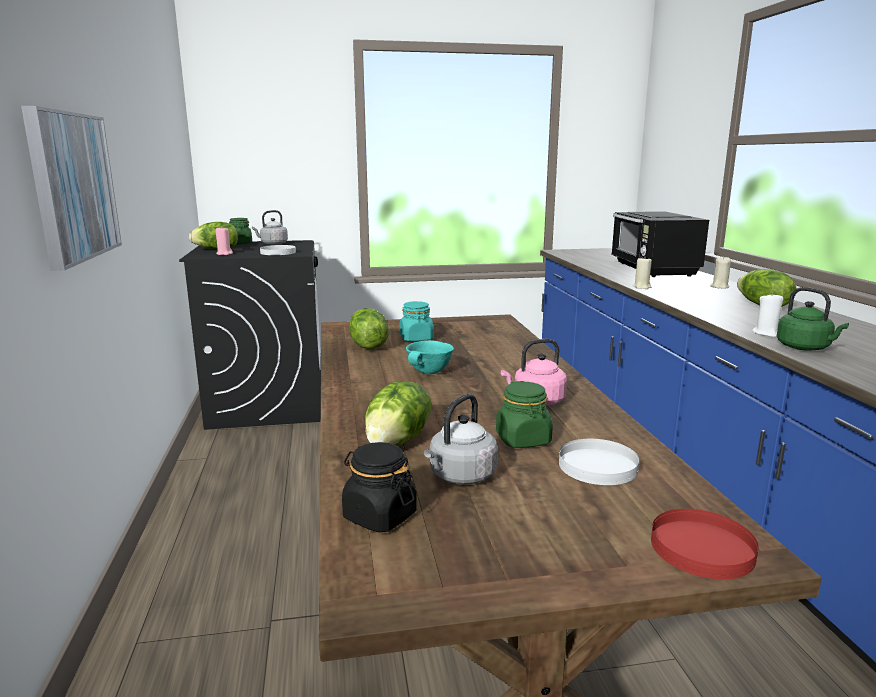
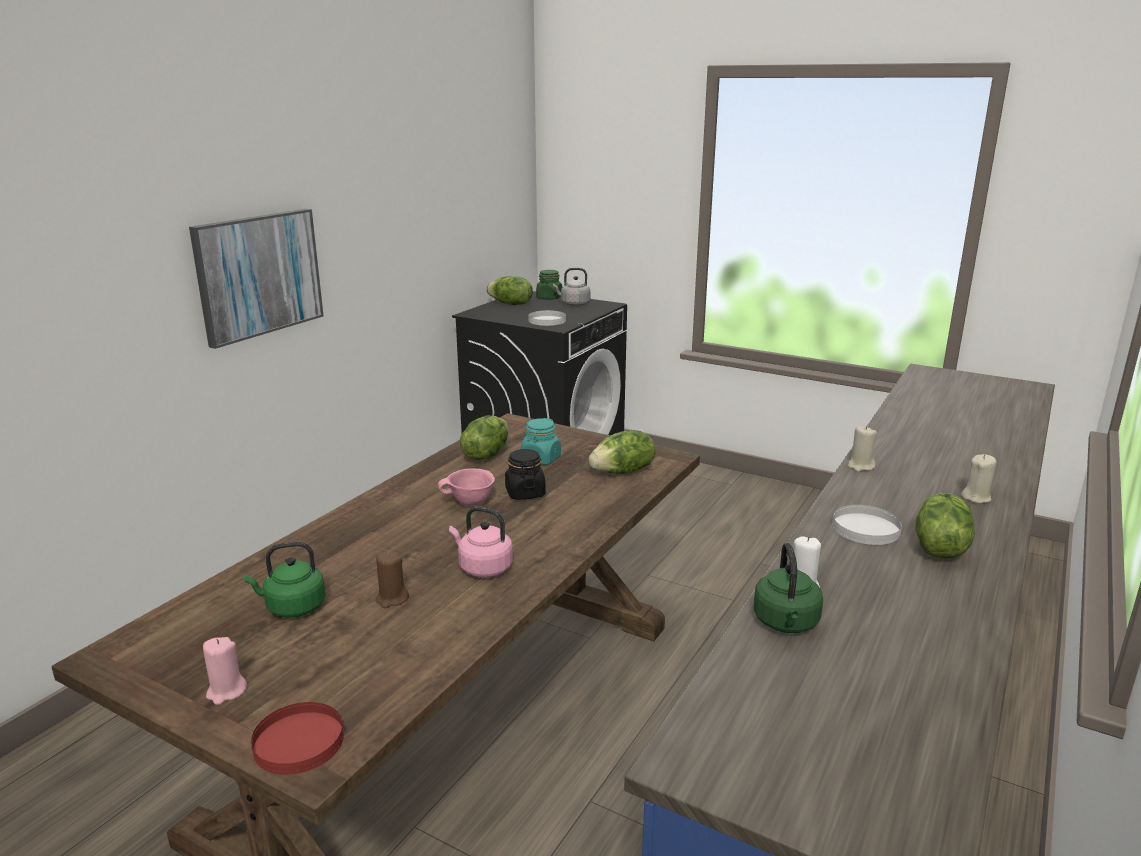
camera: 40 degrees right, 5 degrees up
(224, 254) = (501, 313): pink candle -> pink candle (226, 691)
(379, 516) = (200, 611): black jar -> black jar (525, 493)
(398, 441) = (319, 560): lettuce -> lettuce (623, 472)
(429, 372) = (470, 503): turquoise bowl -> pink bowl
(460, 476) = (292, 607): grey kettle -> green kettle
(523, 440) = (392, 599): green jar -> brown candle
(597, 466) = (387, 647): white plate -> white plate (865, 528)
(653, 270) = (968, 440): black microwave -> none

